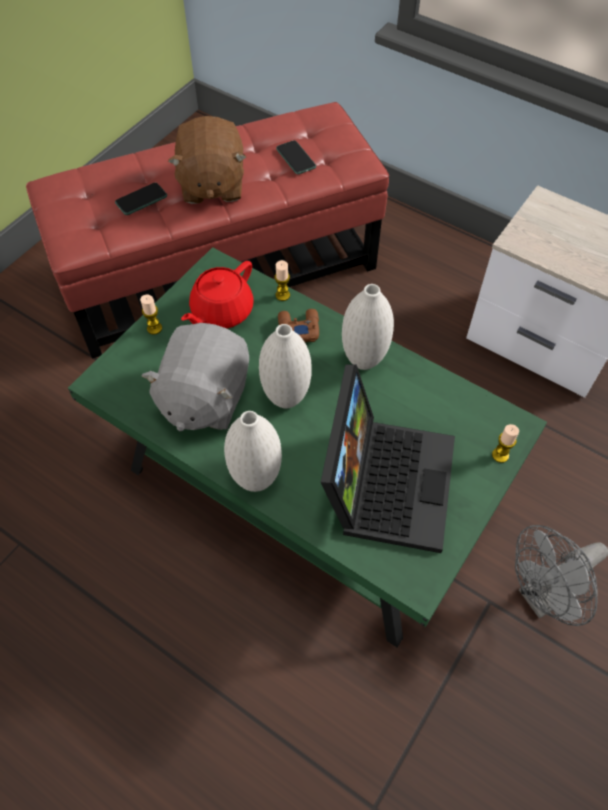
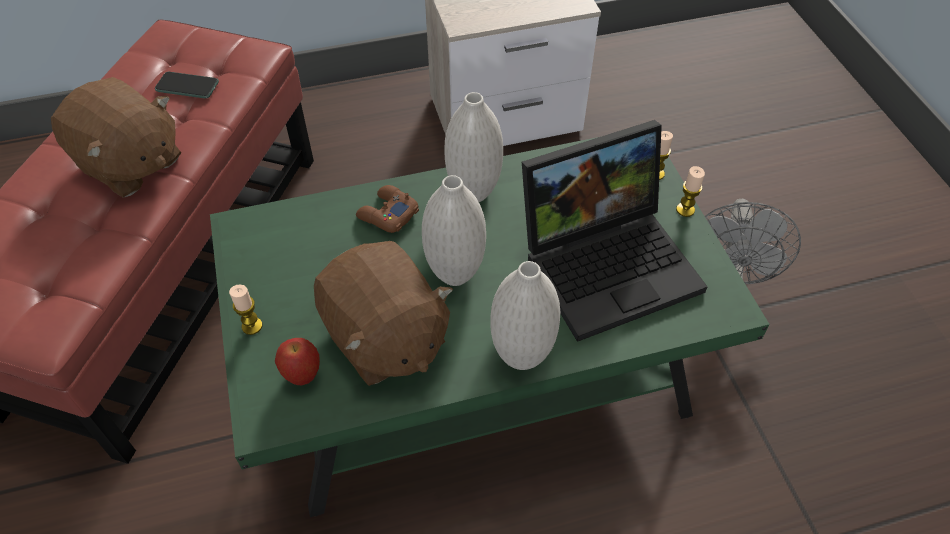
camera: 50 degrees left, 5 degrees down
(141, 200) = (68, 231): phone -> none
(143, 377) = (302, 375): none -> apple
(204, 397) = (385, 338): grey plush toy -> brown plush toy
(221, 312) = (298, 258): red teapot -> none
(282, 295) = (335, 200): candle -> candle (685, 210)
(385, 479) = (610, 261): laptop -> laptop turned 105 degrees clockwise

